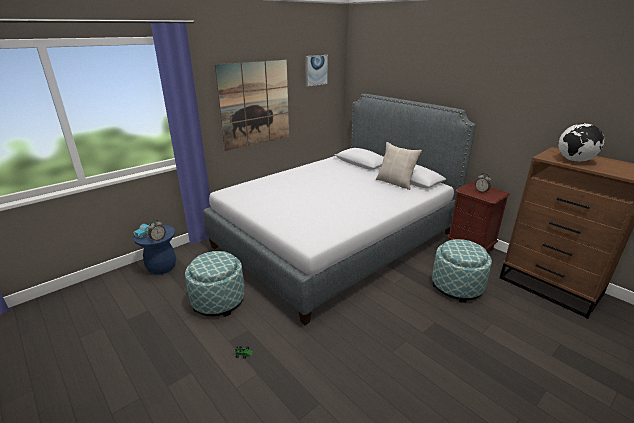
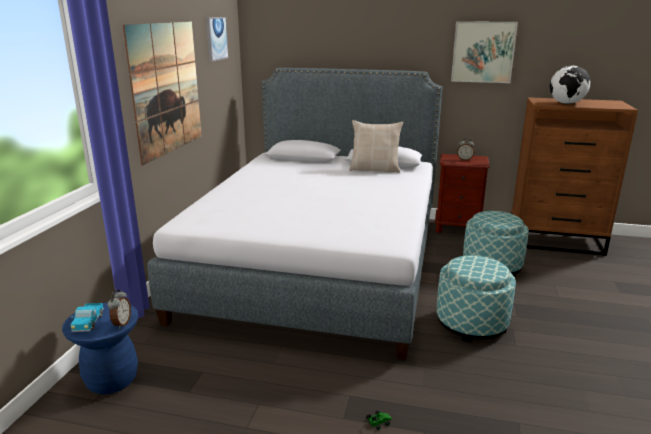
camera: 35 degrees left, 5 degrees down
(218, 301) = (265, 382): ottoman -> ottoman (471, 323)
(518, 98) = (483, 52): none -> picture

